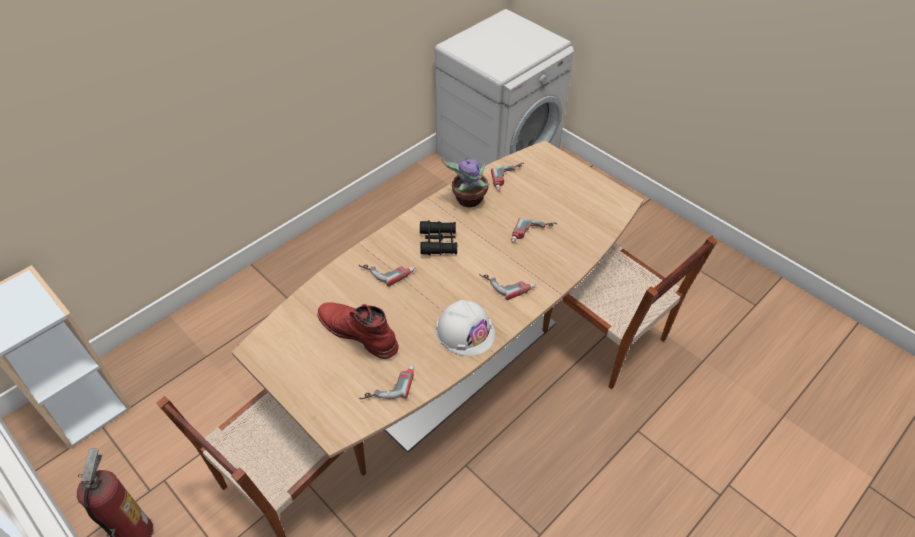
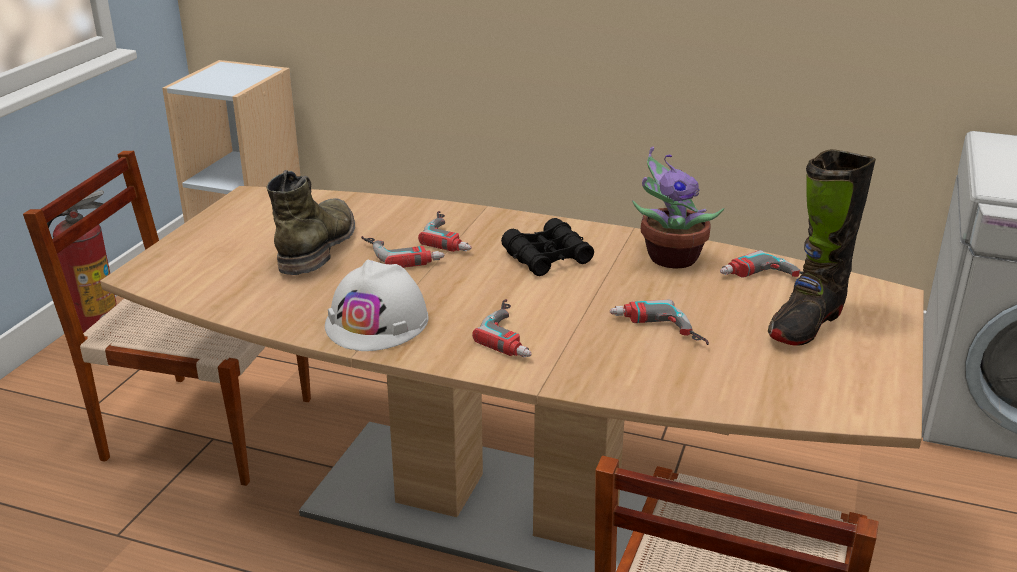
camera: 65 degrees right, 20 degrees down
(357, 332) = (318, 246): red boot -> green boot
(388, 384) = (238, 288): power drill -> power drill (402, 253)
(552, 187) = (806, 324): none -> black boot

